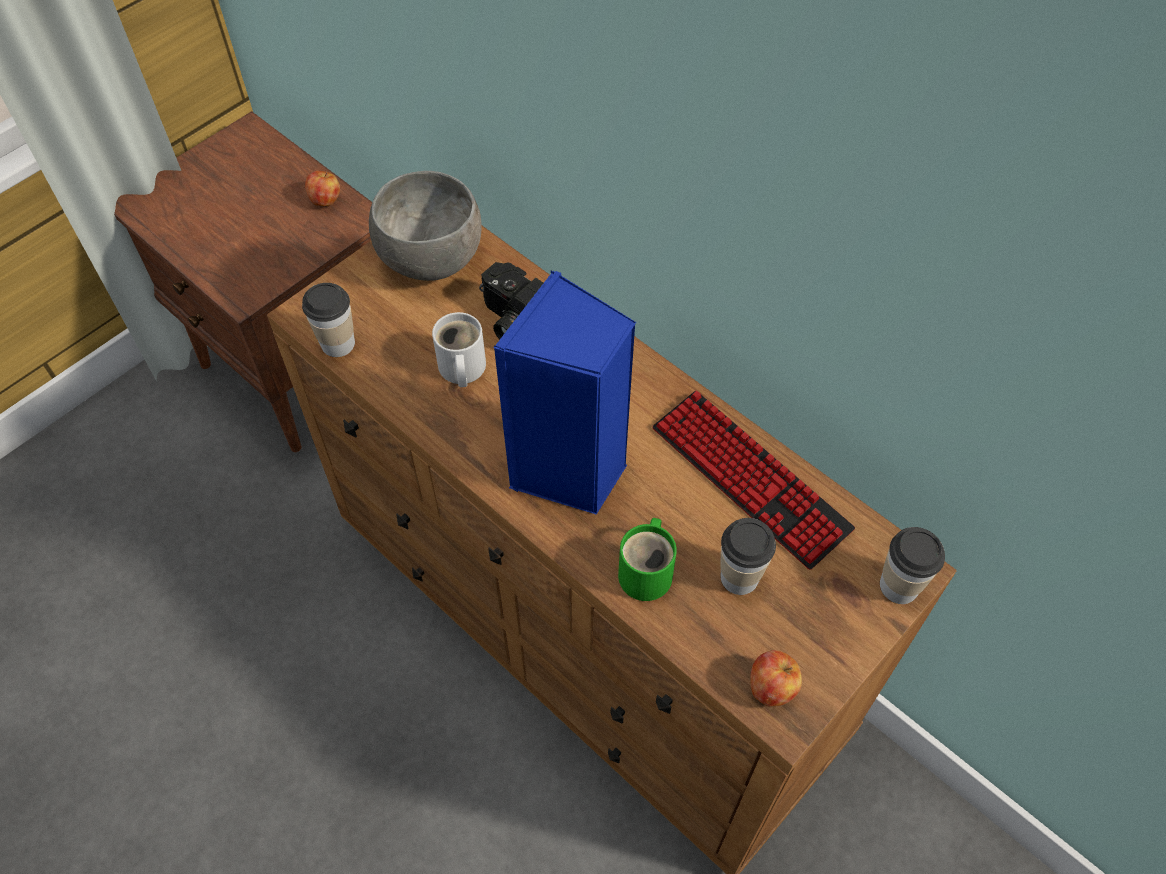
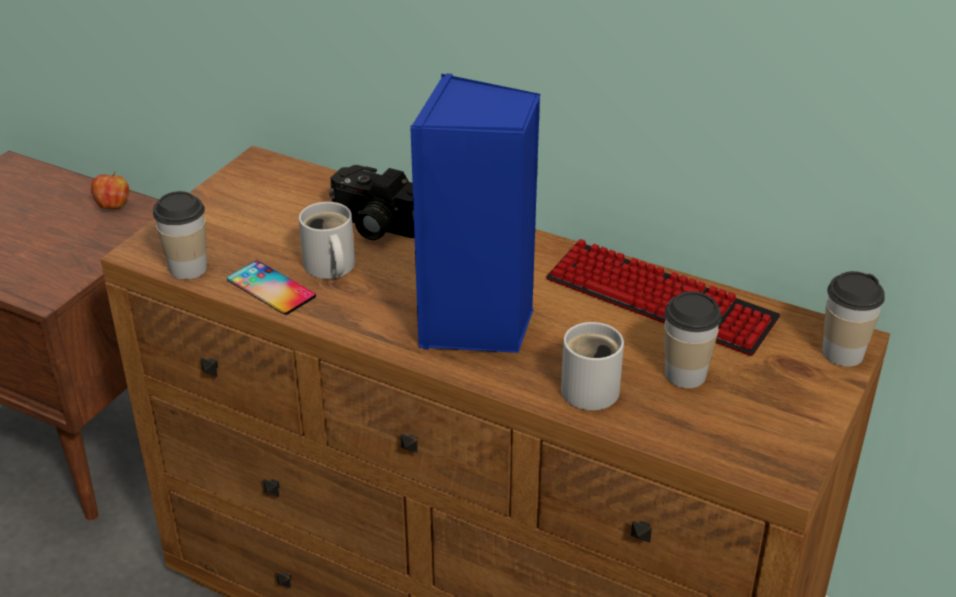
camera: 15 degrees left, 20 degrees down
(402, 384) = (271, 288): none -> phone
(432, 260) = (267, 193): grey bowl -> none
(648, 571) = (591, 387): green mug -> white mug
(771, 687) = (758, 453): apple -> none

